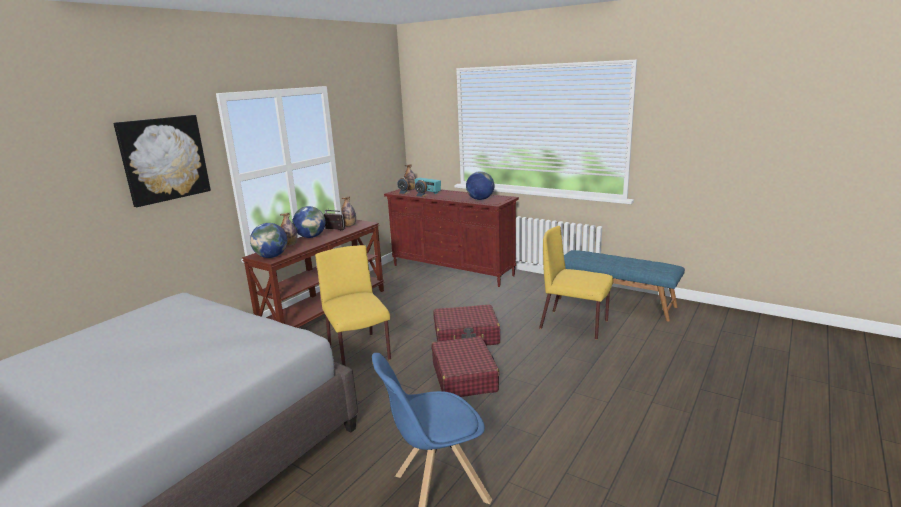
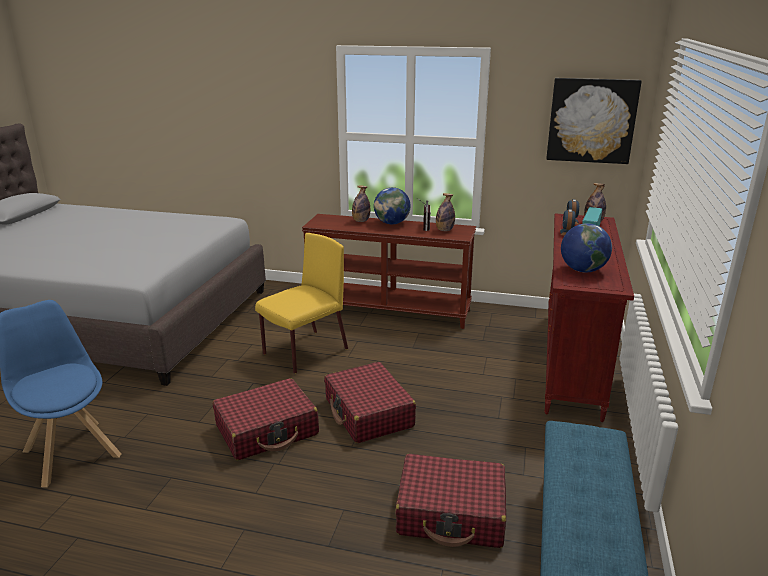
camera: 70 degrees right, 5 degrees up
(164, 159) = (276, 102): picture -> picture (591, 120)
(271, 257) = (322, 222): globe -> none
(575, 325) = (451, 513): yellow chair -> red suitcase

